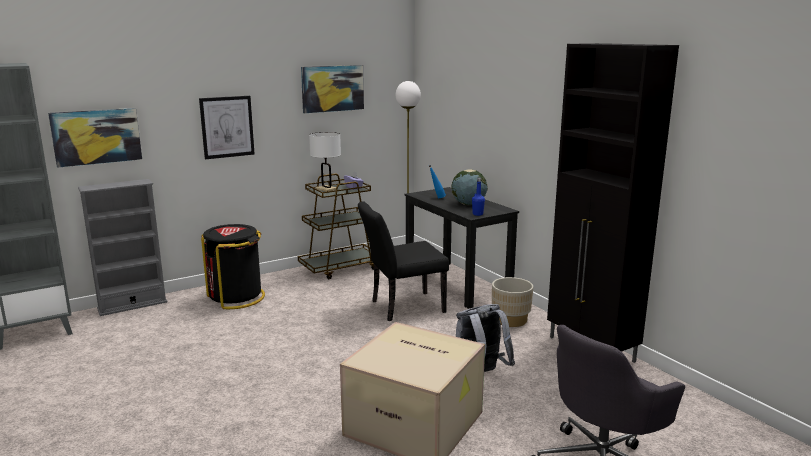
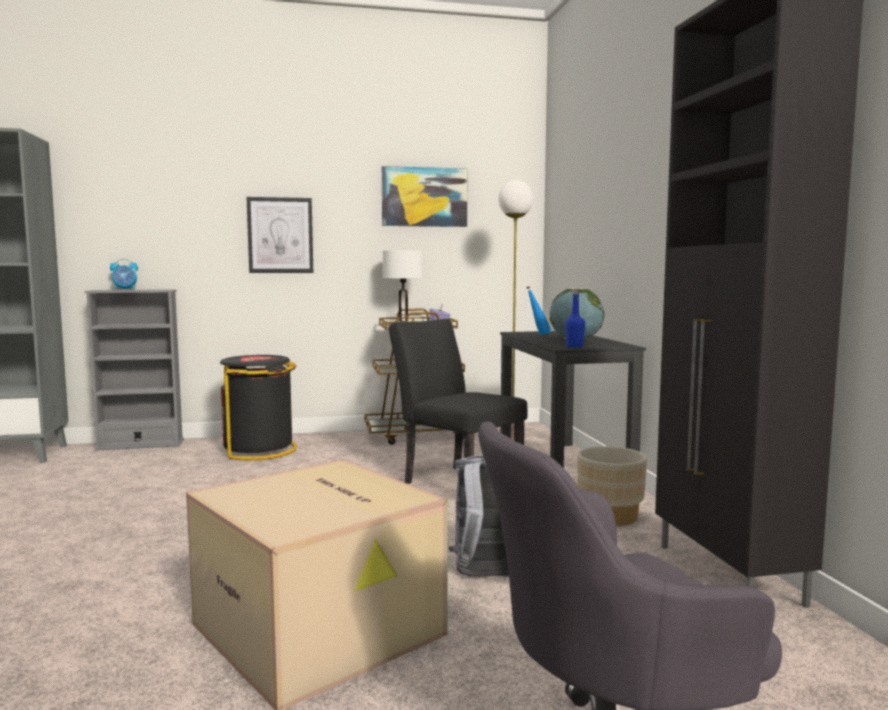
camera: 20 degrees right, 10 degrees down
(96, 136) = (120, 233): picture -> none
(108, 184) = (125, 289): none -> alarm clock
(402, 307) = (456, 482): black chair -> black chair turned 45 degrees clockwise

